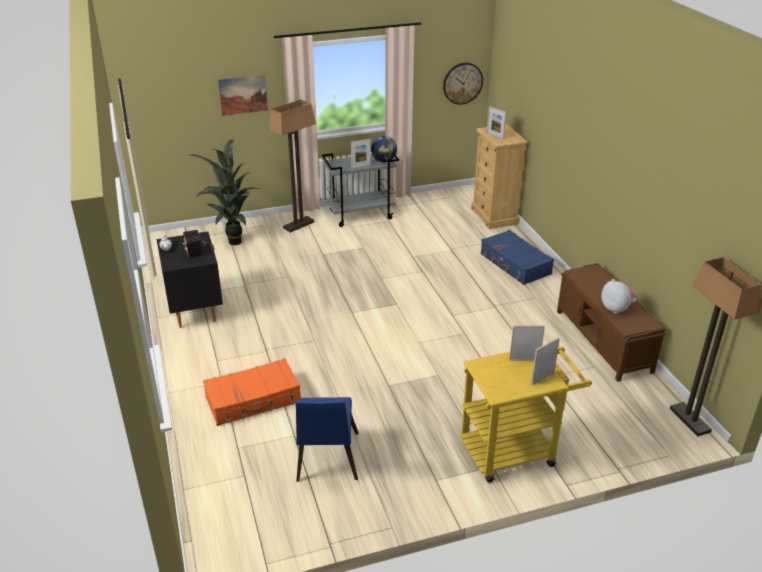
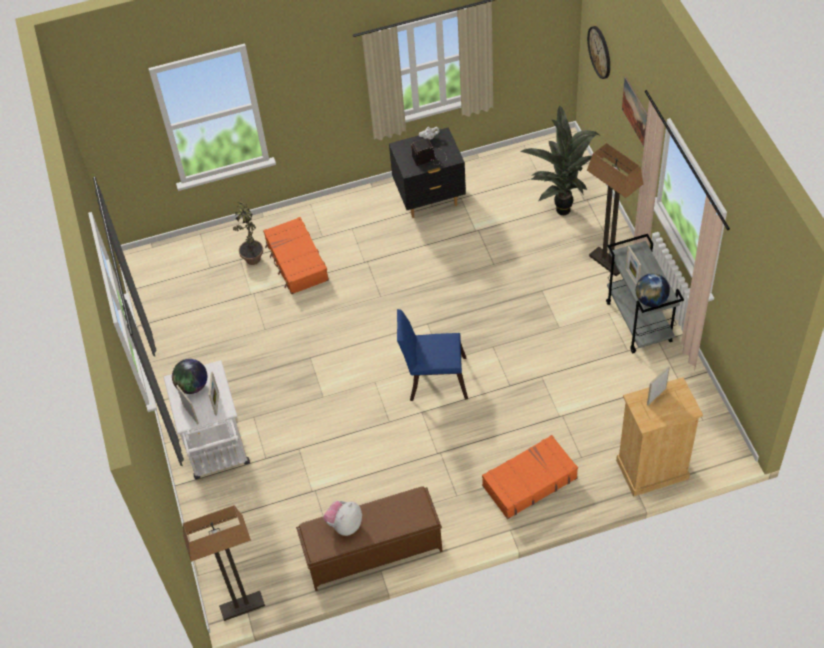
camera: 95 degrees right, 20 degrees up
(233, 437) = (252, 255): none -> potted plant
(326, 460) = (220, 318): blue chair -> blue chair (433, 378)
(462, 83) = (760, 340): wall clock -> wall clock (600, 52)
(503, 379) = (193, 386): none -> globe
(515, 264) = (529, 481): blue suitcase -> orange suitcase
(515, 450) = (217, 452): yellow cart -> white cart
(617, 309) = (345, 525): plush toy -> plush toy turned 150 degrees clockwise

